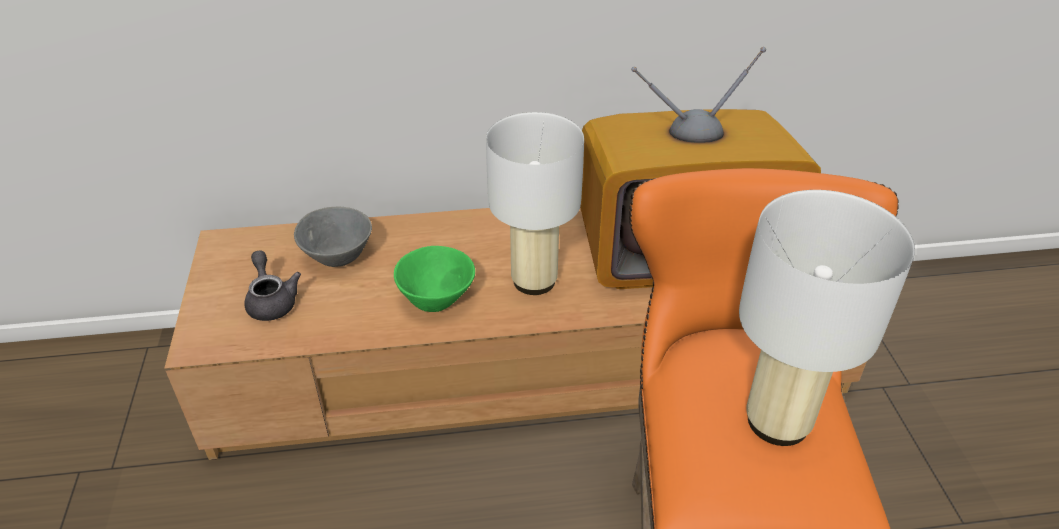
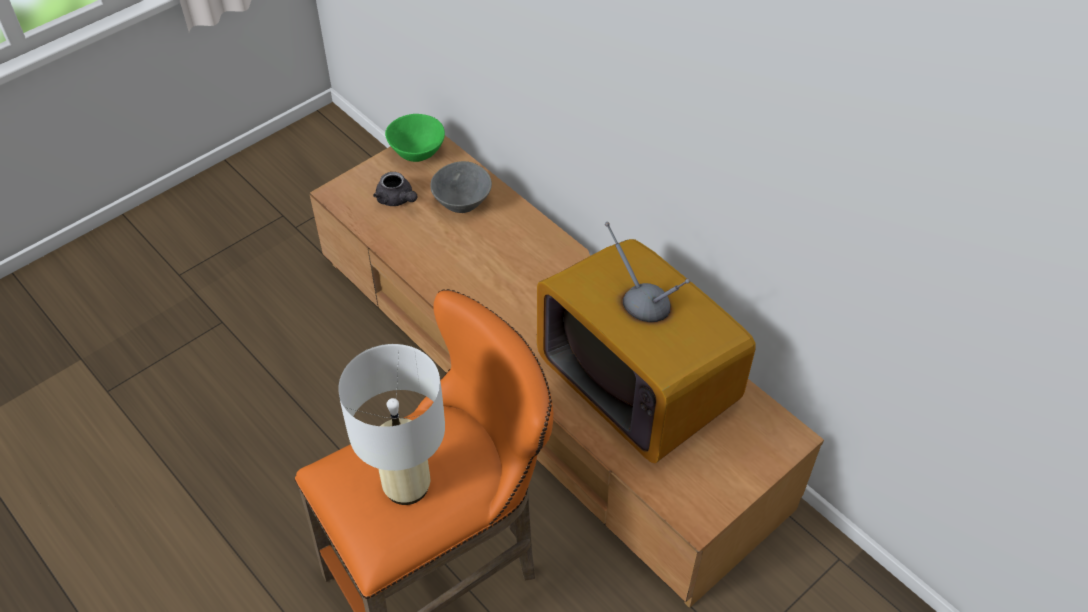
camera: 55 degrees right, 10 degrees up
(272, 301) = (397, 200): grey teapot -> grey teapot turned 105 degrees clockwise
(438, 299) = (465, 278): green bowl -> green bowl (417, 154)
(533, 280) = (527, 317): white table lamp -> none

